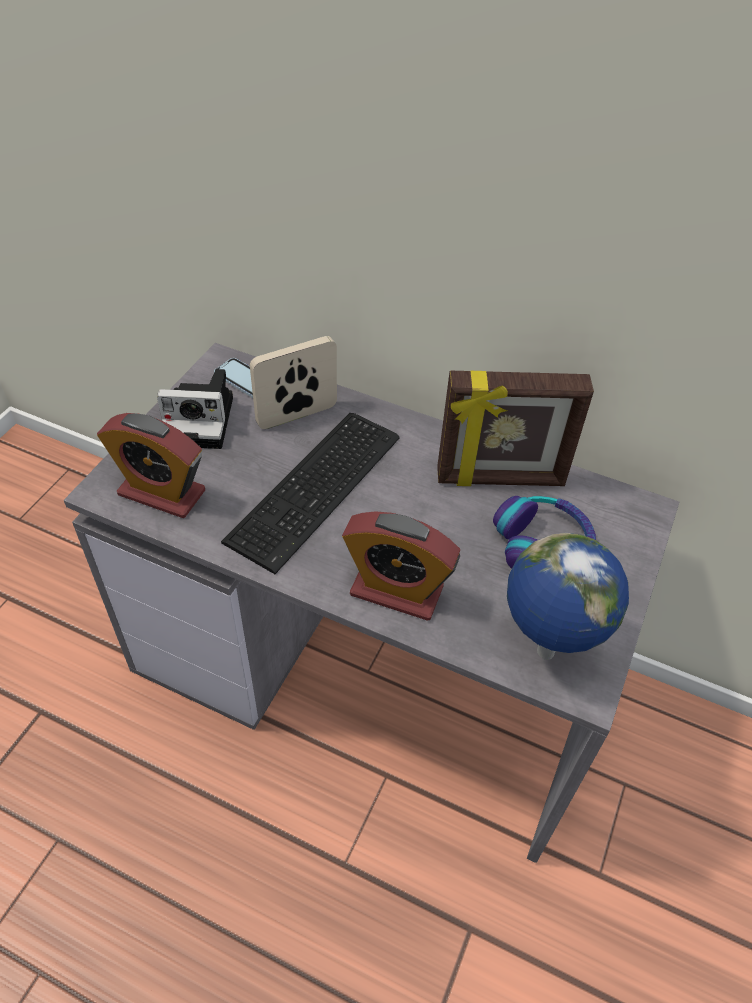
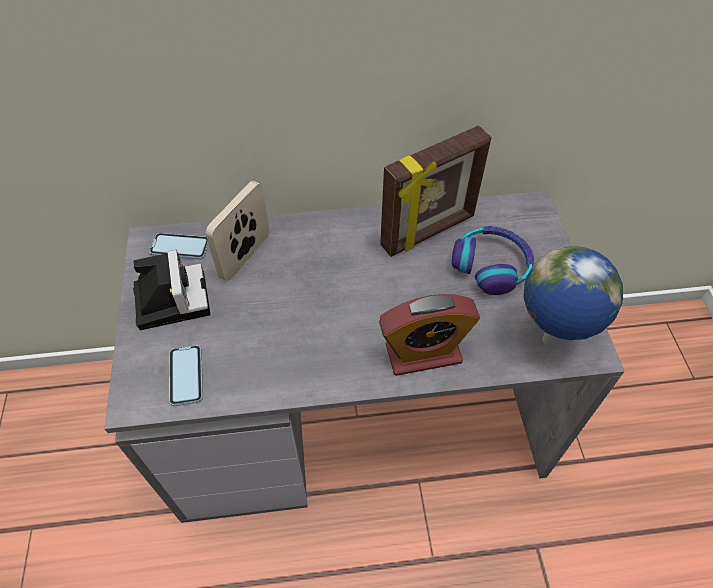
camera: 30 degrees left, 5 degrees up
(161, 493) = (186, 376): alarm clock -> phone
(201, 420) = (171, 298): camera -> camera turned 75 degrees counterclockwise
(320, 488) = (308, 305): keyboard -> none

